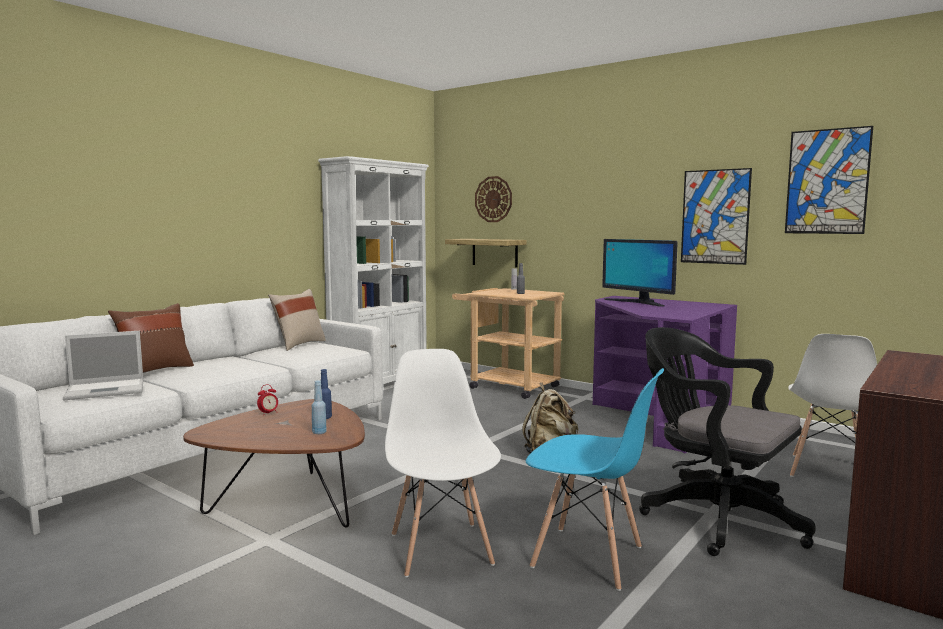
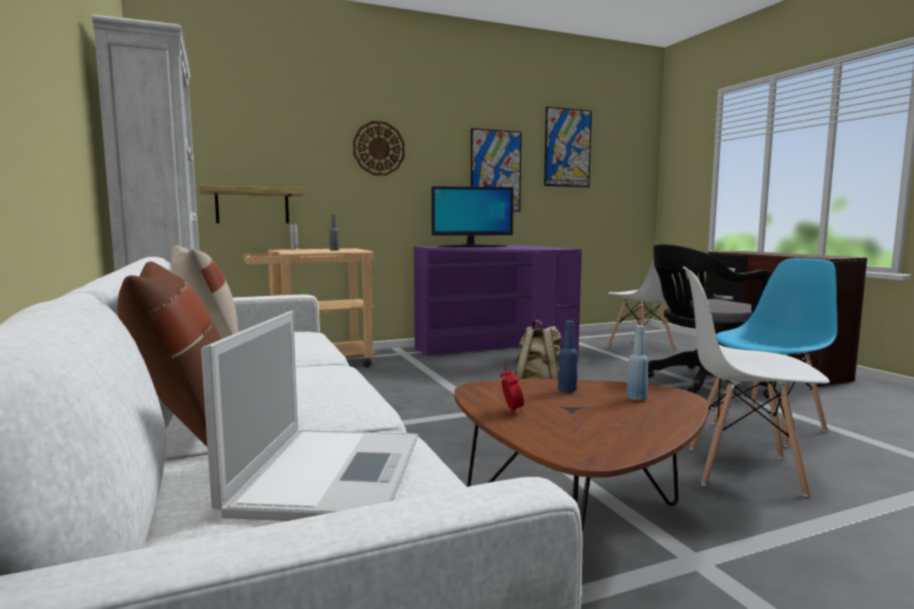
camera: 60 degrees left, 0 degrees up
(493, 199) = (246, 138): wall clock -> wall clock (378, 148)

